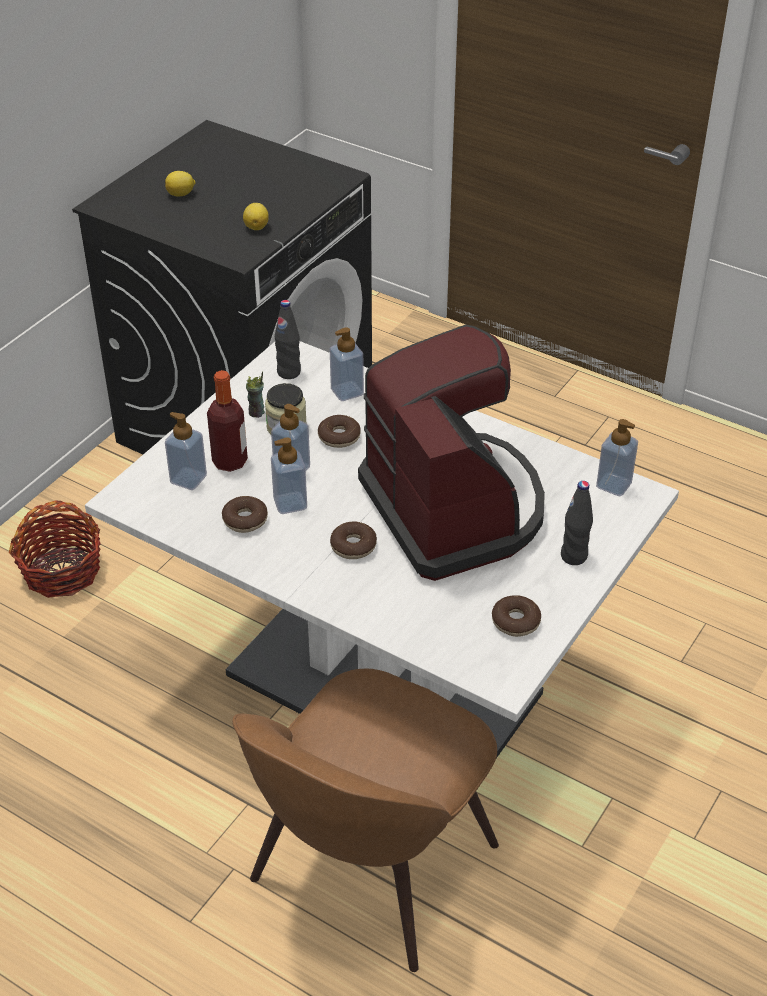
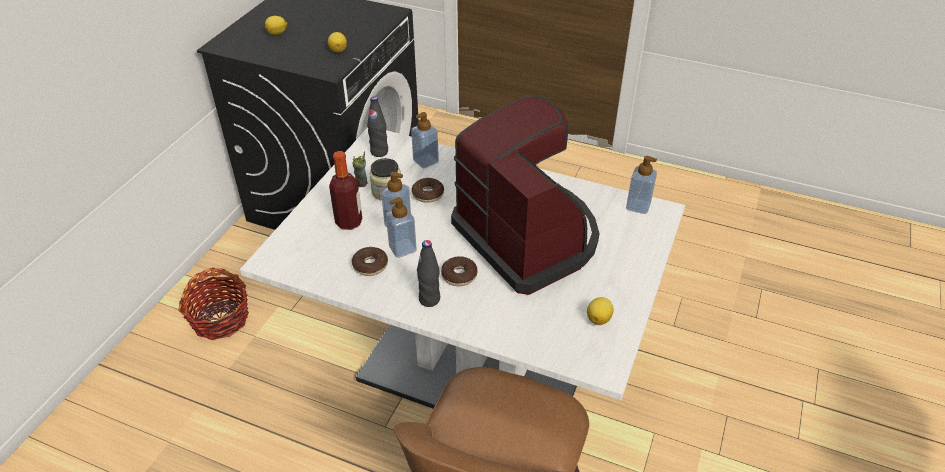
camera: 10 degrees left, 0 degrees up
(188, 479) = (319, 239): soap dispenser -> none
(515, 621) = (599, 319): donut -> lemon
(574, 556) = (626, 262): black bottle -> black bottle (429, 299)

